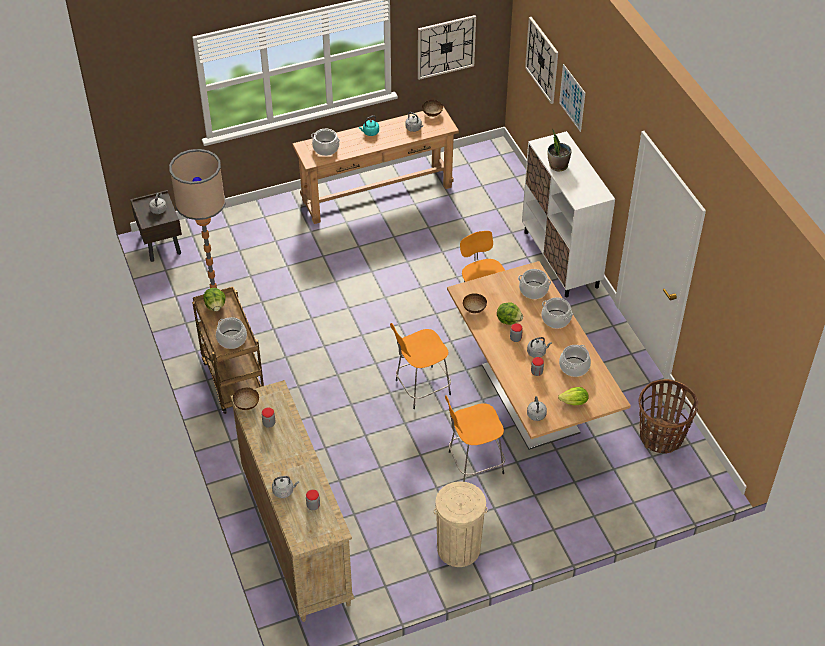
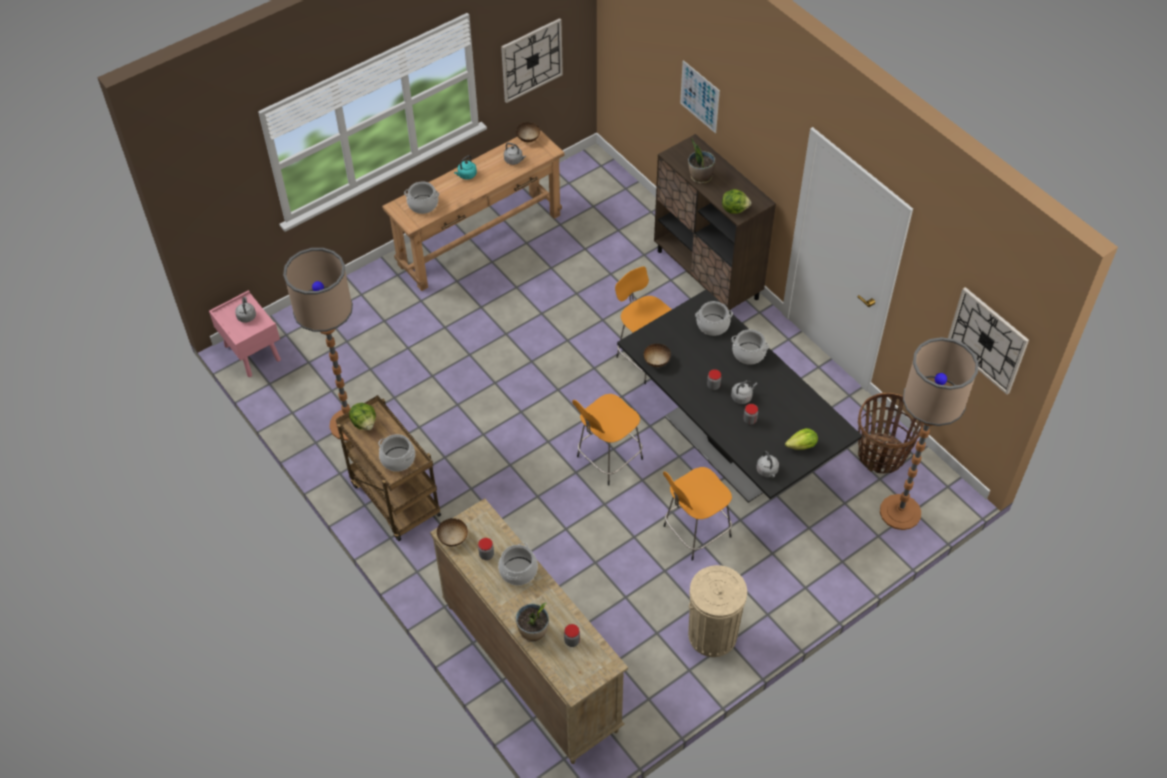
camera: 15 degrees left, 5 degrees up
(160, 243) = (252, 353): brown nightstand -> pink nightstand
(284, 491) = (533, 632): grey kettle -> potted plant
(508, 320) = (698, 366): lettuce -> lettuce (734, 209)
(530, 399) = (729, 444): beige dining table -> black dining table
(542, 60) = (649, 57): wall clock -> wall clock (987, 340)
(561, 259) = (707, 275): white cabinet -> brown cabinet
(574, 367) = (787, 405): cooking pot -> cooking pot (518, 571)
(660, 488) = (900, 512): none -> floor lamp

